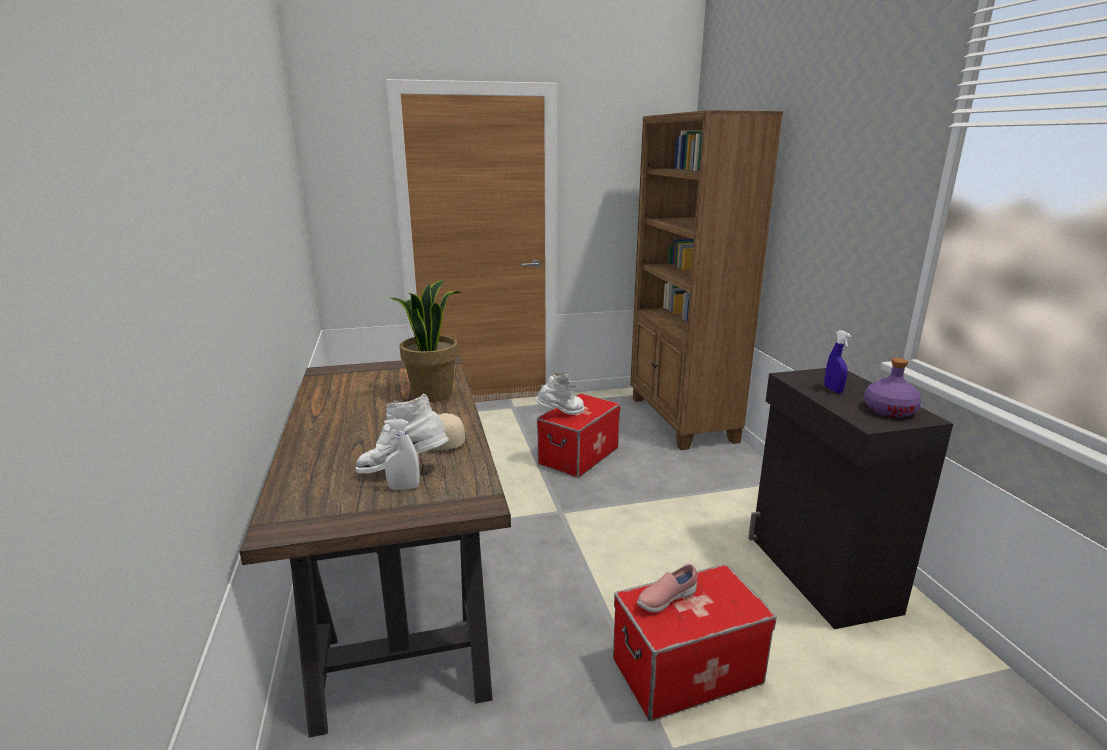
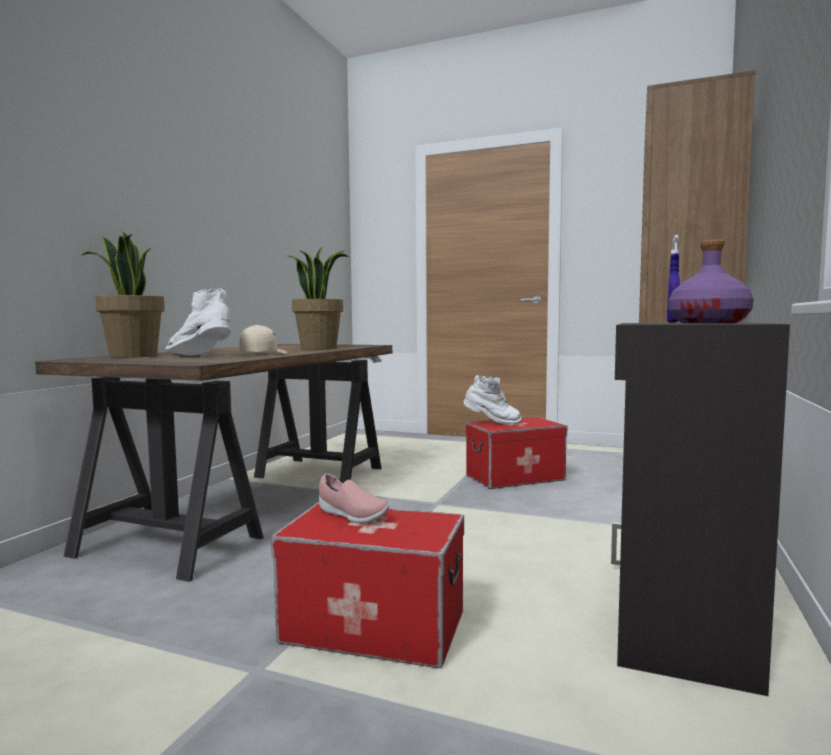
camera: 35 degrees right, 15 degrees down
(308, 488) = (132, 356): none -> potted plant
(404, 487) = (178, 358): white spray bottle -> none
(666, 599) = (351, 515): pink shoe -> pink shoe turned 150 degrees counterclockwise

